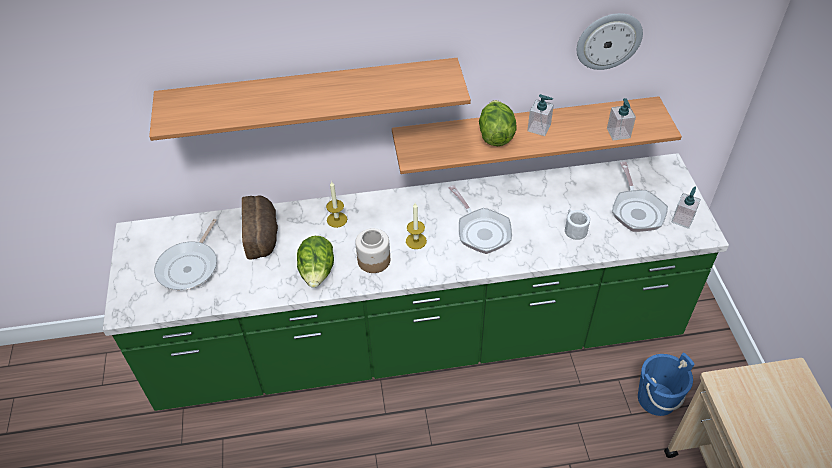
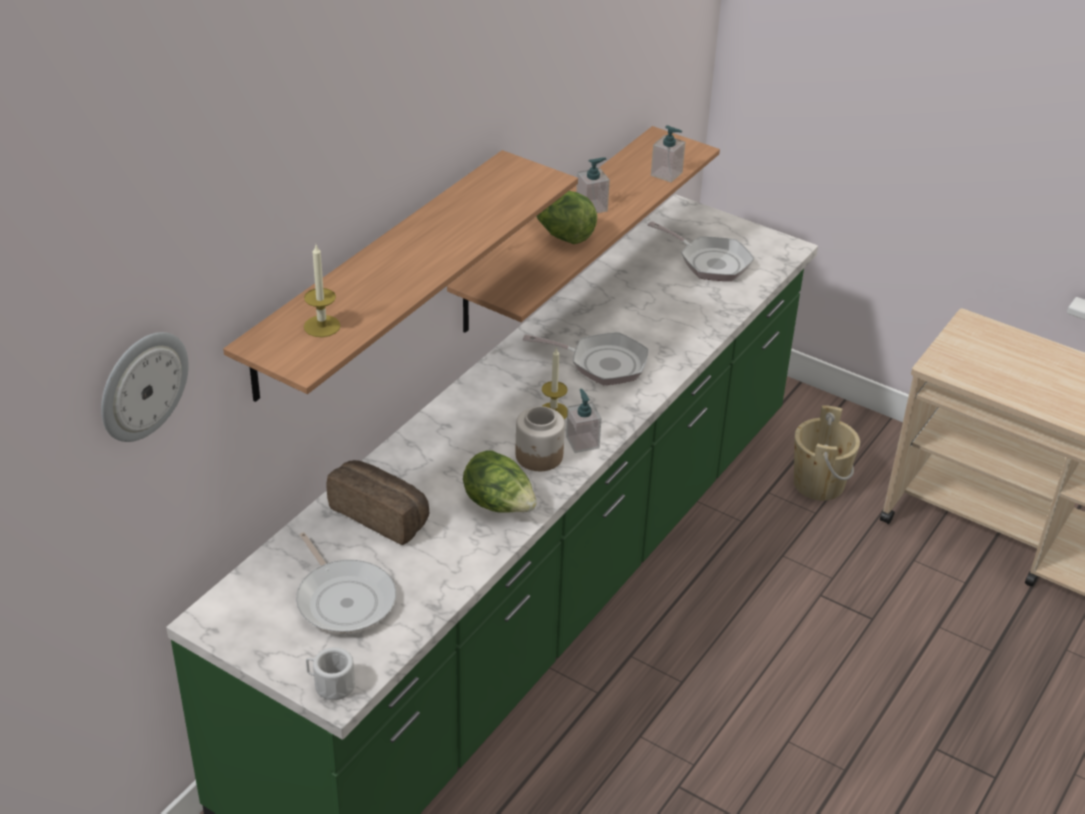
camera: 50 degrees left, 10 degrees down
(337, 219) = (440, 447): candle -> candle (322, 326)
(574, 229) = (682, 310): white mug -> white mug (330, 684)
(608, 40) = (613, 70): wall clock -> wall clock (142, 385)
(657, 398) = (818, 484): blue bucket -> beige bucket
(682, 219) = (756, 247): soap dispenser -> soap dispenser (582, 442)

